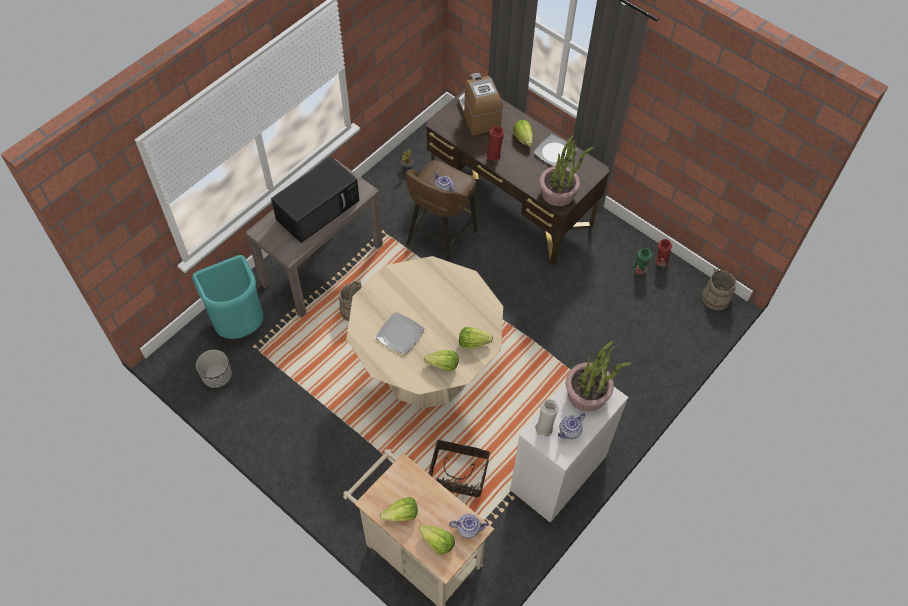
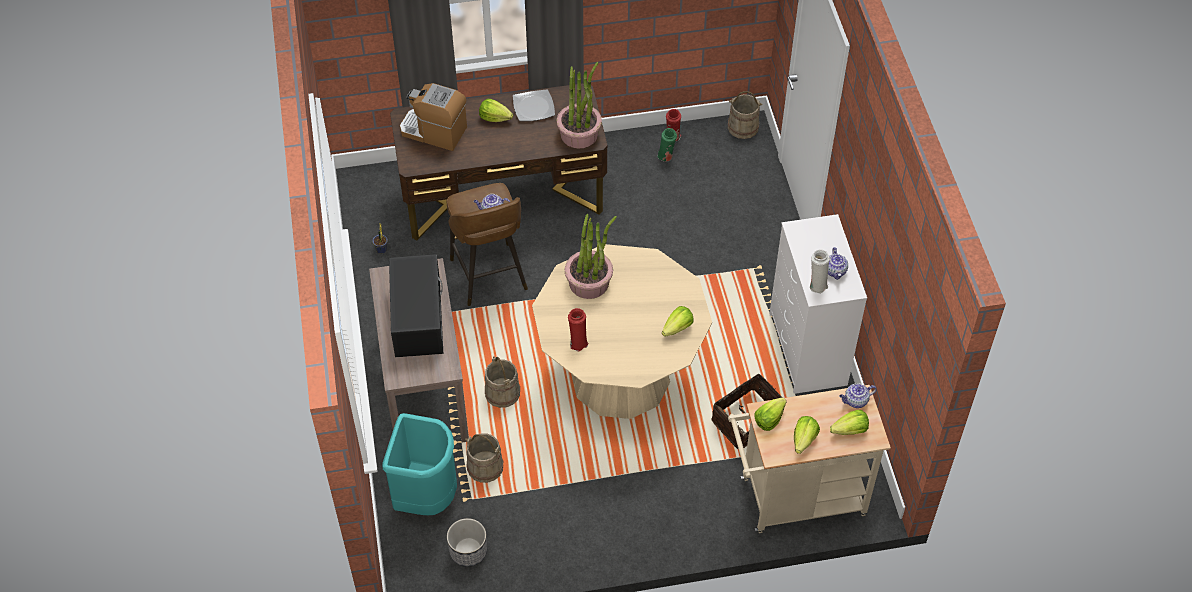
camera: 50 degrees left, 5 degrees down
(288, 340) = (485, 467): none -> beige bucket
(400, 334) = (617, 339): plate -> none
(469, 528) = (855, 401): teapot -> teapot turned 150 degrees counterclockwise
(473, 342) = (674, 293): lettuce -> lettuce (769, 419)
(494, 155) = (491, 150): red vase -> red vase (578, 342)
(587, 393) = (811, 237): potted plant -> potted plant (589, 282)

